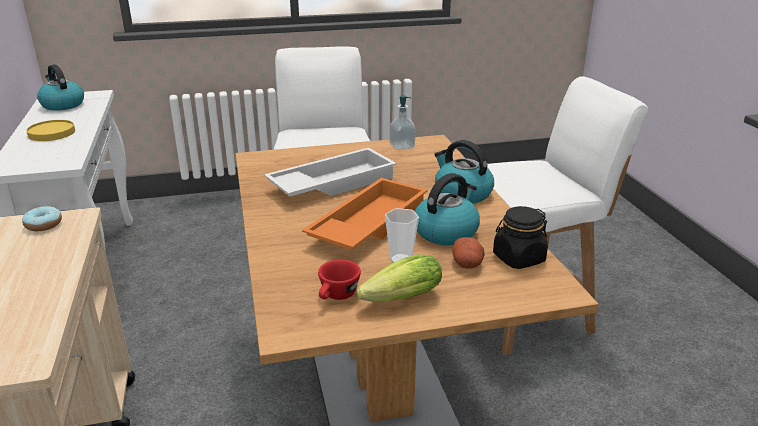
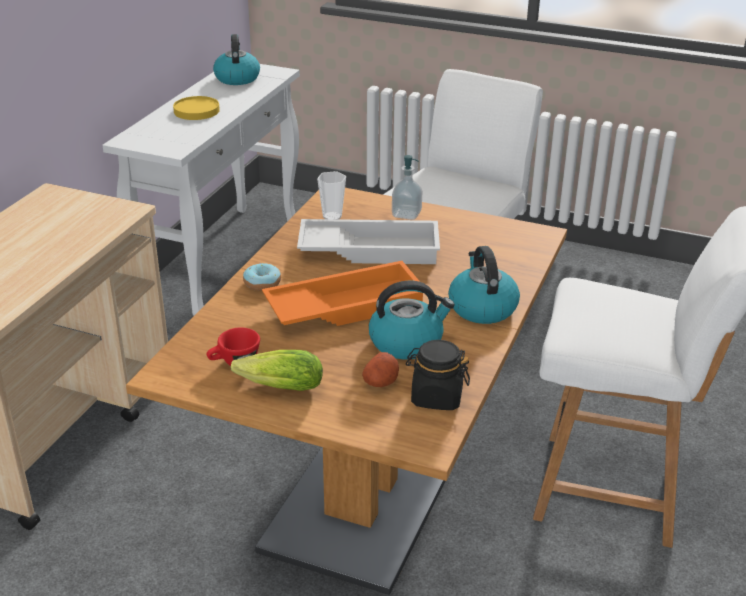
camera: 35 degrees right, 5 degrees up
(44, 225) = (100, 209): donut -> donut (262, 283)
(401, 260) = (328, 352): cup -> cup (332, 216)
(402, 146) = (497, 229): soap dispenser -> soap dispenser (406, 214)

